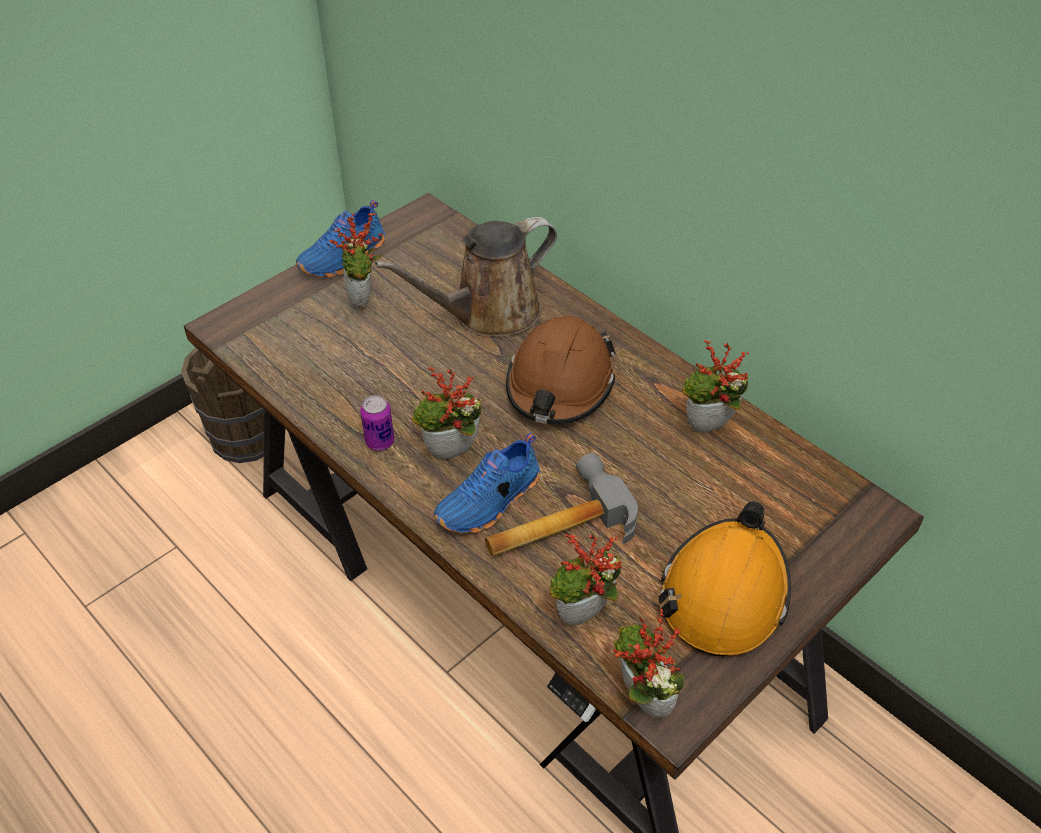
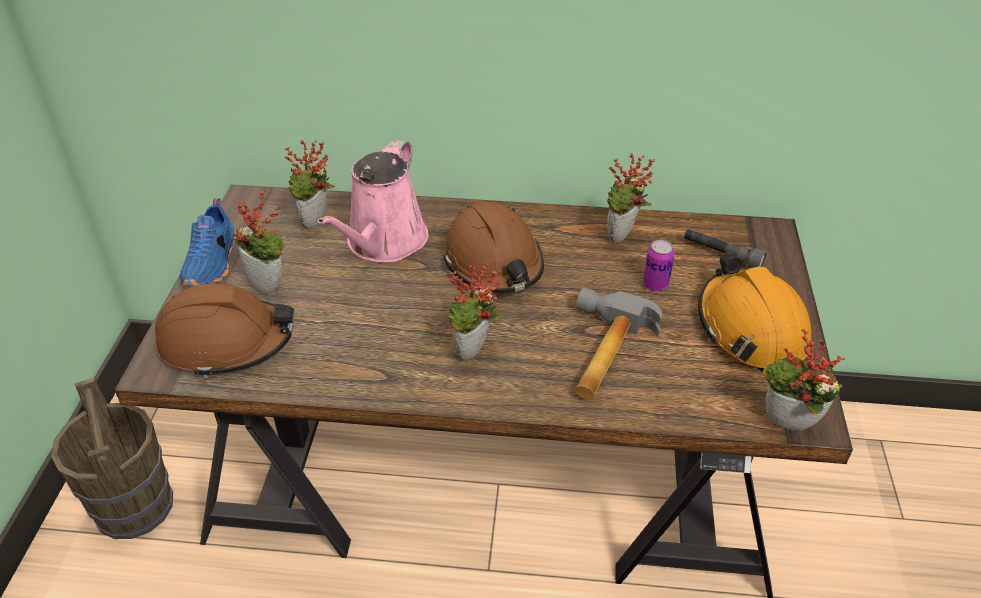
camera: 40 degrees left, 5 degrees down
(287, 332) = (226, 342): none -> brown hard hat
(380, 441) = (407, 376): can -> can (655, 284)
(488, 313) = (383, 243): brown watering can -> pink watering can
(490, 502) = (540, 366): blue shoe -> none
(583, 620) = (693, 401): potted plant -> potted plant (316, 223)
(789, 505) = (721, 255): none -> grey flashlight

